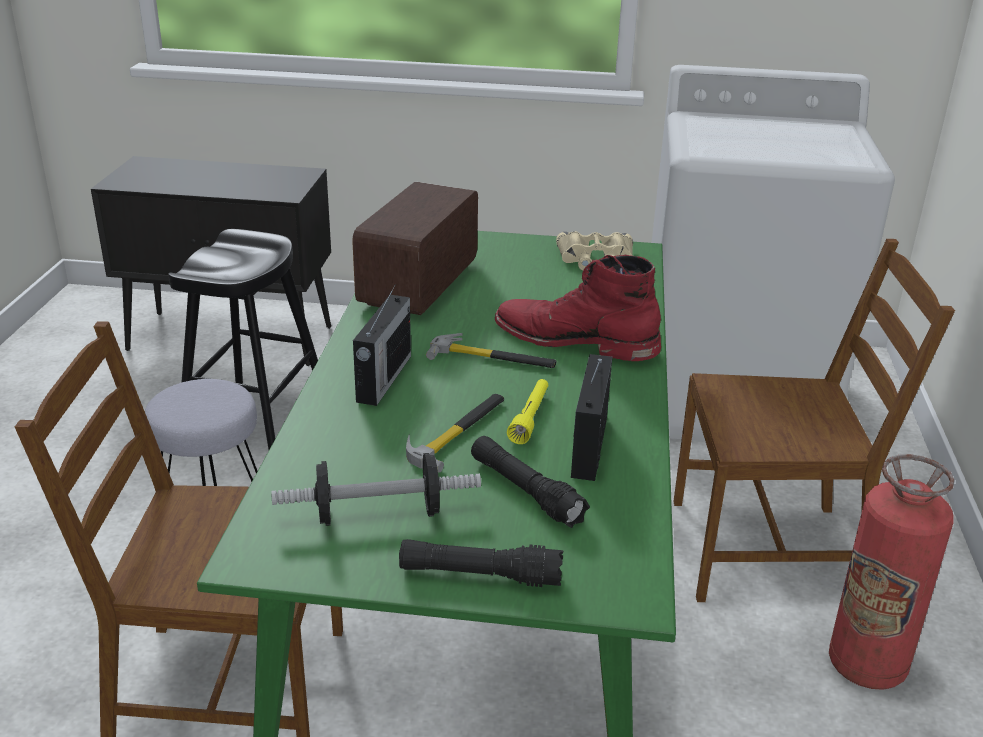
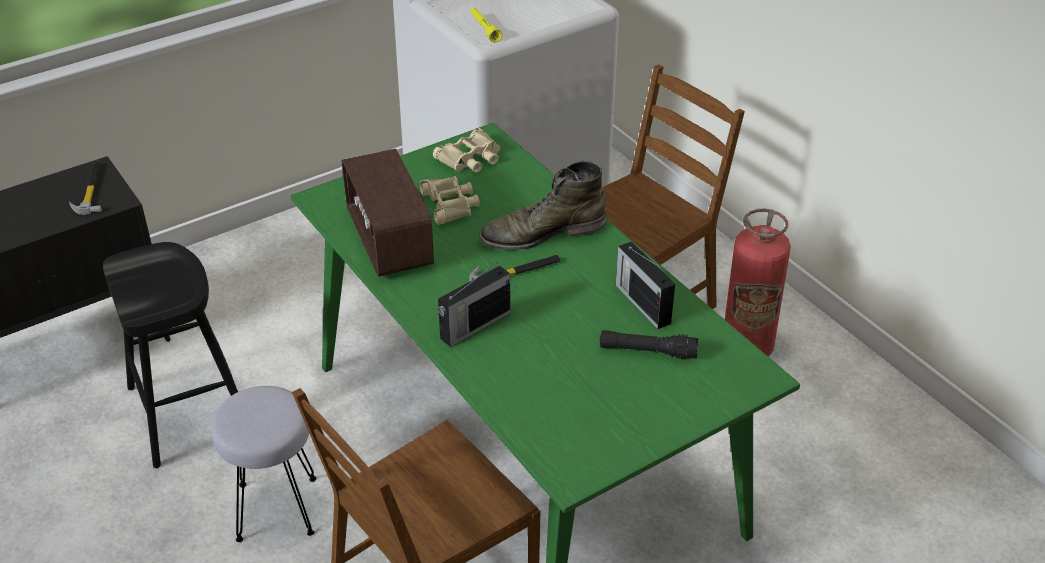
camera: 40 degrees left, 10 degrees up
(378, 514) = (596, 411): dumbbell -> none
(383, 379) = (474, 326): radio -> radio turned 75 degrees clockwise
(458, 432) = (565, 336): hammer -> hammer (91, 189)
(480, 575) = (688, 411): black flashlight -> none
(519, 283) = (450, 204): none -> beige binoculars
(530, 418) = (590, 303): yellow flashlight -> yellow flashlight (484, 29)
(575, 340) = (542, 232): red boot -> green boot

